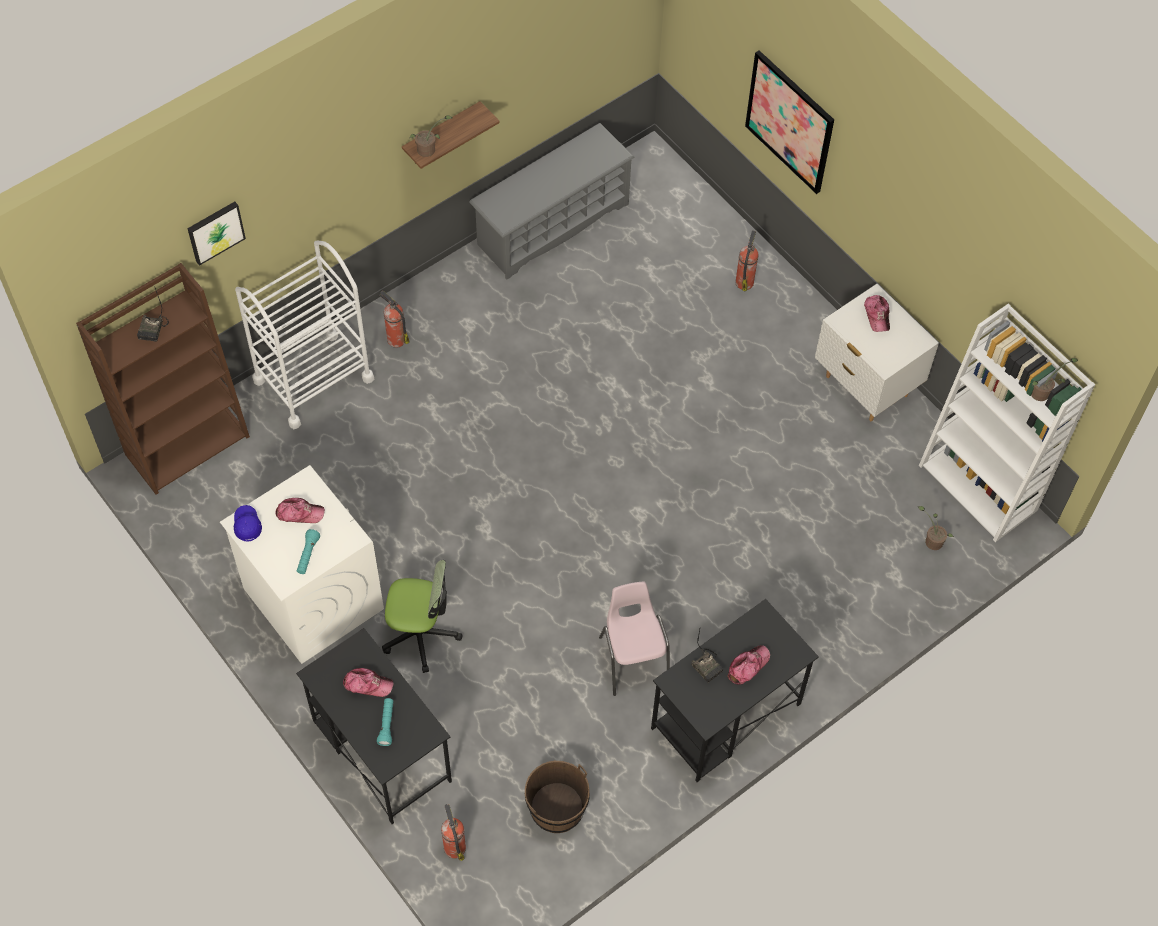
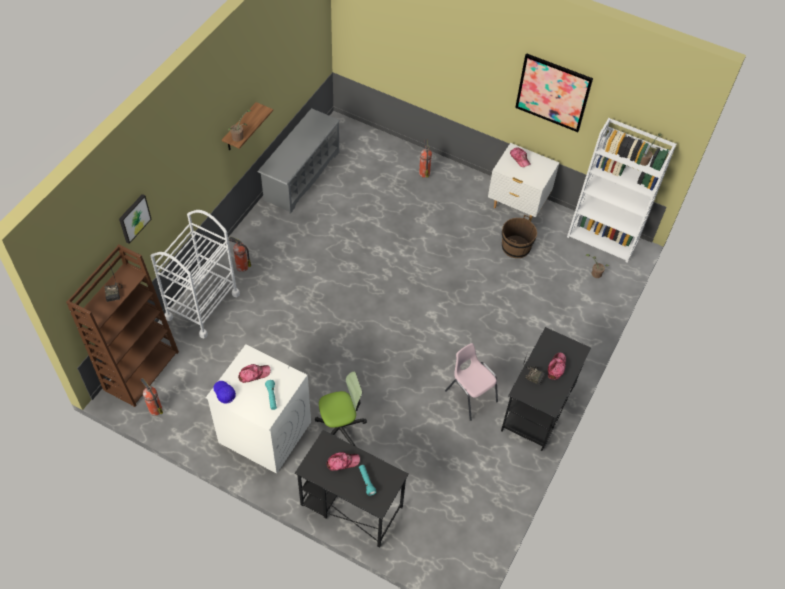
camera: 25 degrees left, 5 degrees down
(454, 846) = (423, 545): fire extinguisher -> fire extinguisher (155, 409)
(557, 808) = (471, 498): brown bucket -> brown bucket (516, 247)
(790, 121) = (435, 64): picture -> picture (553, 92)

